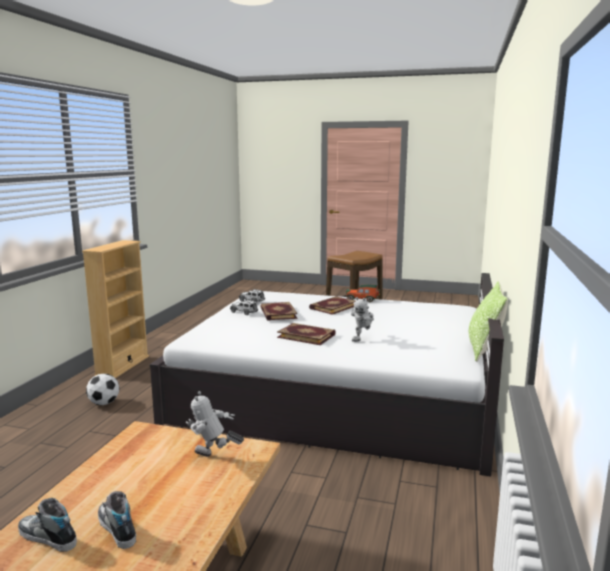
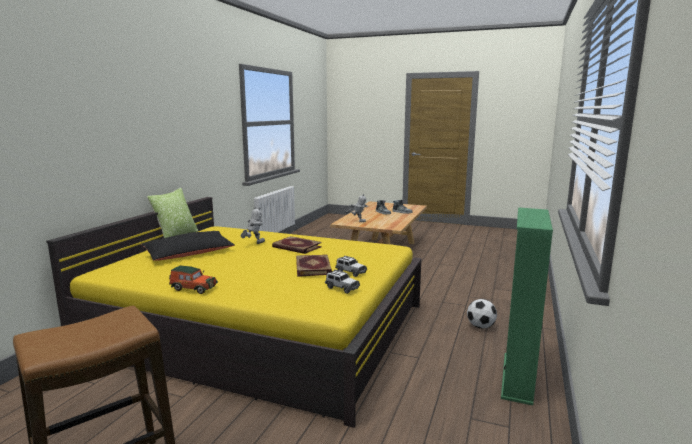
camera: 175 degrees left, 0 degrees up
(123, 366) = (518, 378): beige bookcase -> green bookcase
(332, 307) = (246, 275): book -> none
(338, 393) = (260, 327): white bed -> yellow bed
(417, 325) = (189, 254): none -> black pillow

